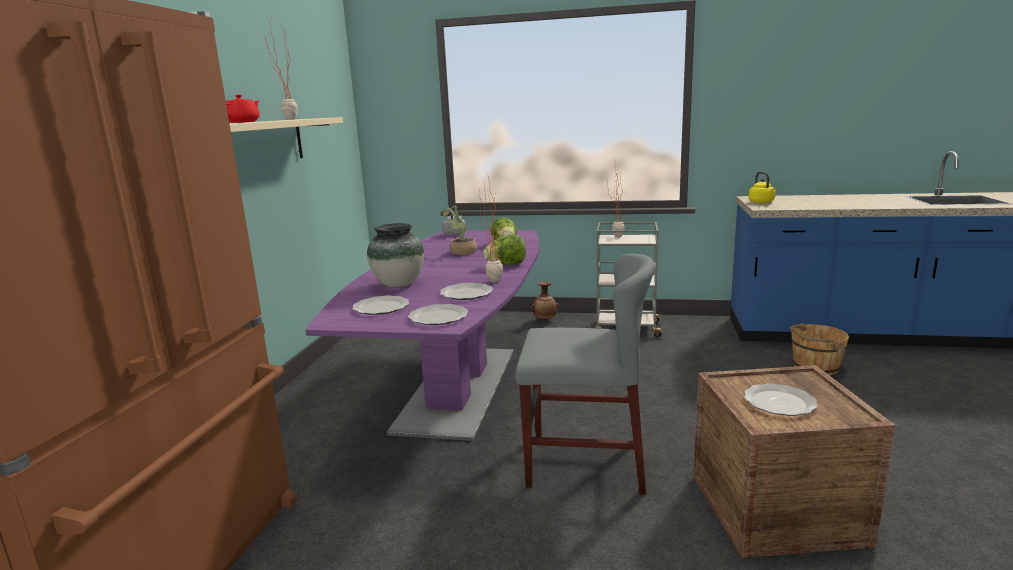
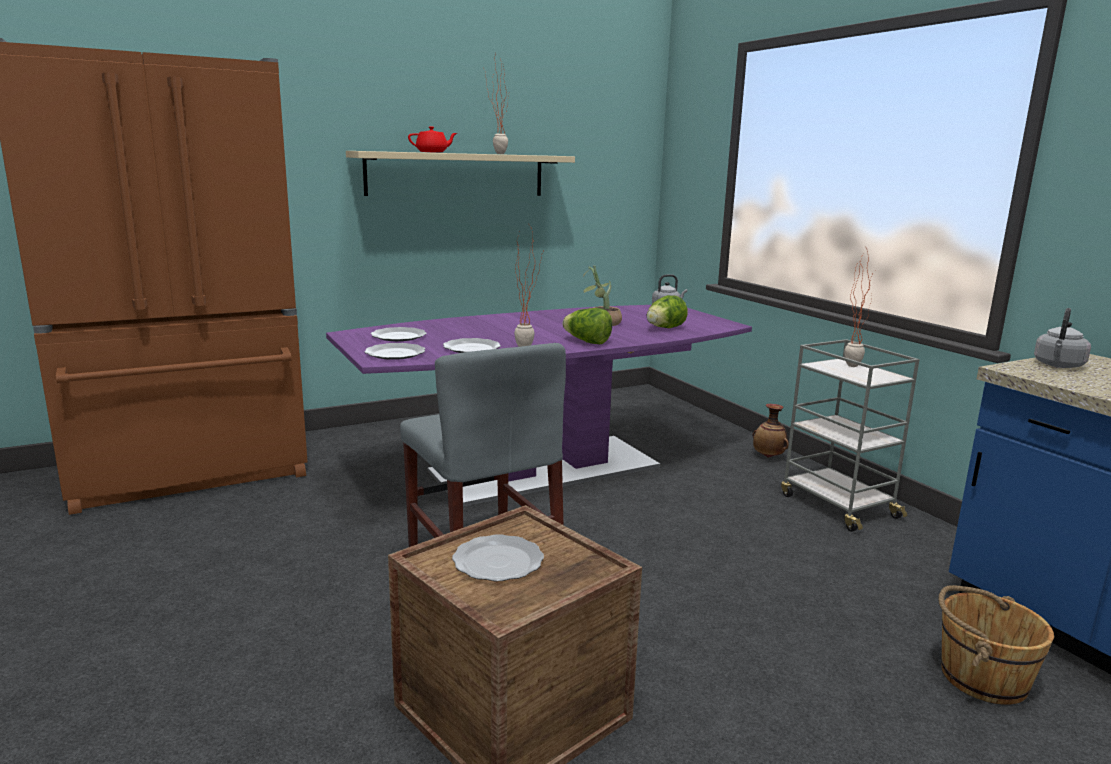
camera: 50 degrees right, 0 degrees up
(398, 284) = (467, 328): vase -> none
(762, 202) = (1058, 365): yellow kettle -> grey kettle

